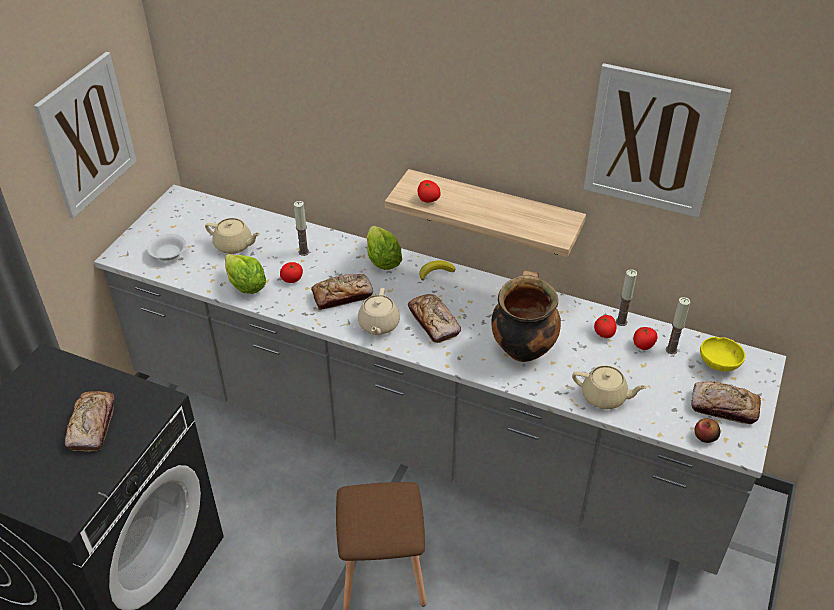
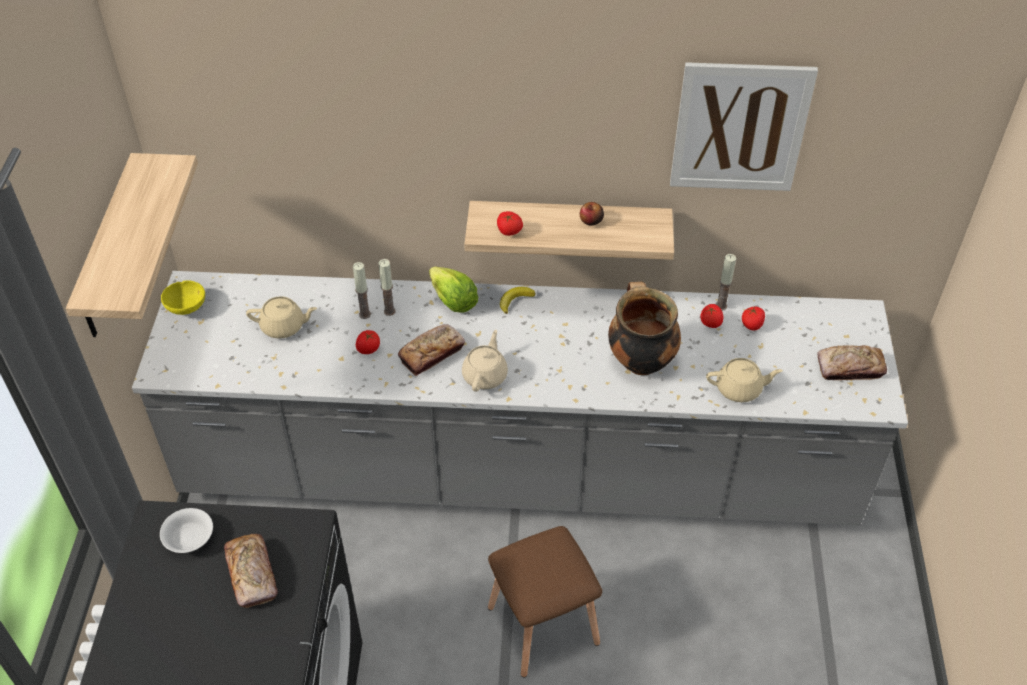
camera: 20 degrees left, 5 degrees up
(87, 135) = (108, 250): picture -> shelf
(168, 254) = (214, 356): white bowl -> white bowl (188, 537)
(246, 286) = (322, 370): lettuce -> none
(378, 325) = (485, 375): beige teapot -> beige teapot turned 150 degrees counterclockwise
(434, 322) = (540, 357): bread -> none
(671, 350) = (779, 323): candle -> candle (389, 311)
(705, 437) = (846, 402): apple -> apple (591, 221)
(719, 363) = (828, 325): yellow bowl -> yellow bowl (187, 307)

